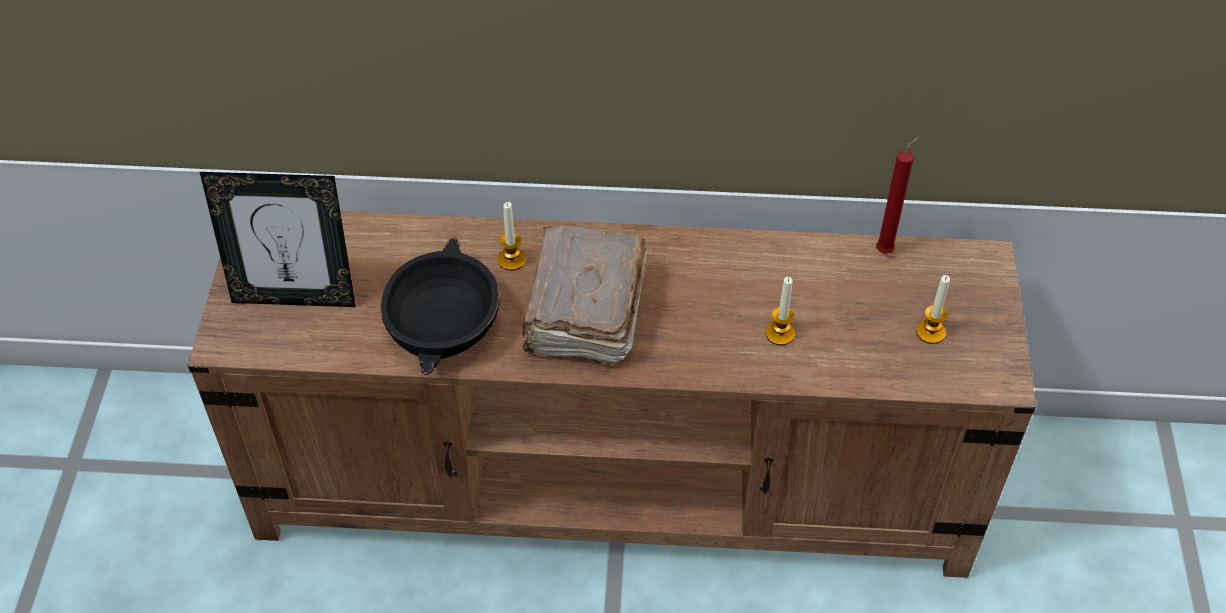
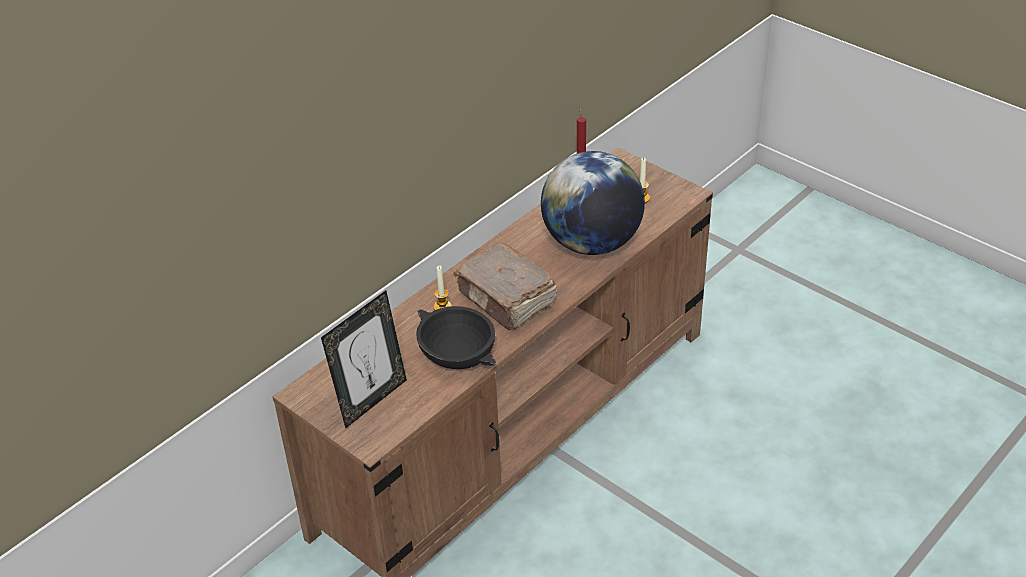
camera: 50 degrees left, 10 degrees down
(780, 334) = (592, 243): candle -> globe

